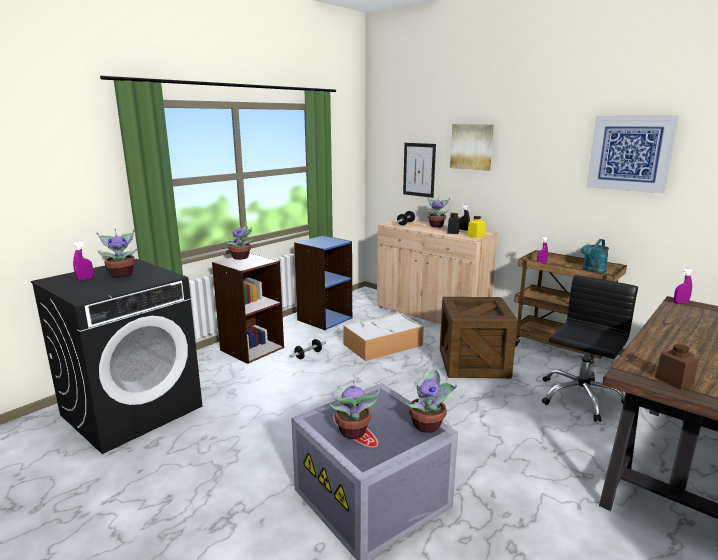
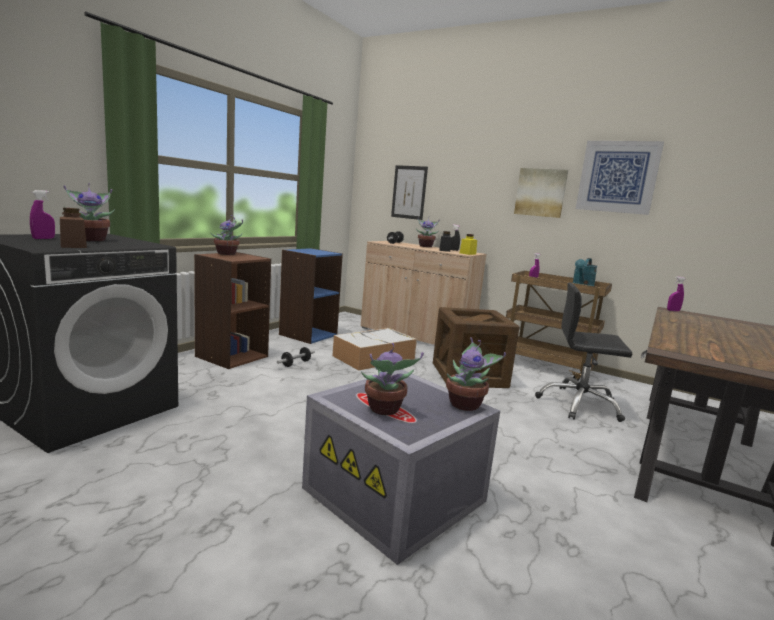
camera: 10 degrees left, 5 degrees down
(472, 146) = (464, 169): picture -> picture (540, 192)
(579, 397) = (579, 405): black office chair -> black office chair turned 105 degrees counterclockwise
(674, 381) = (714, 358): brown jar -> brown jar (73, 246)

